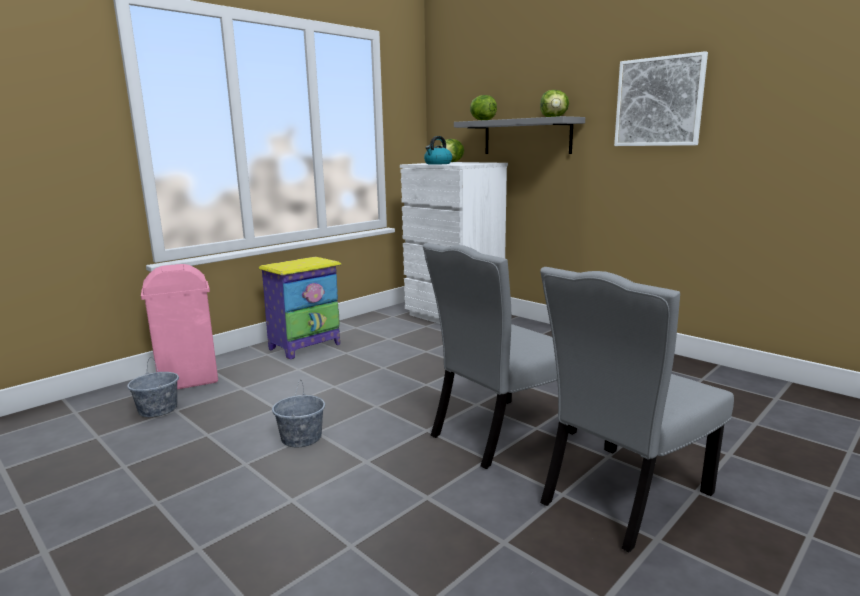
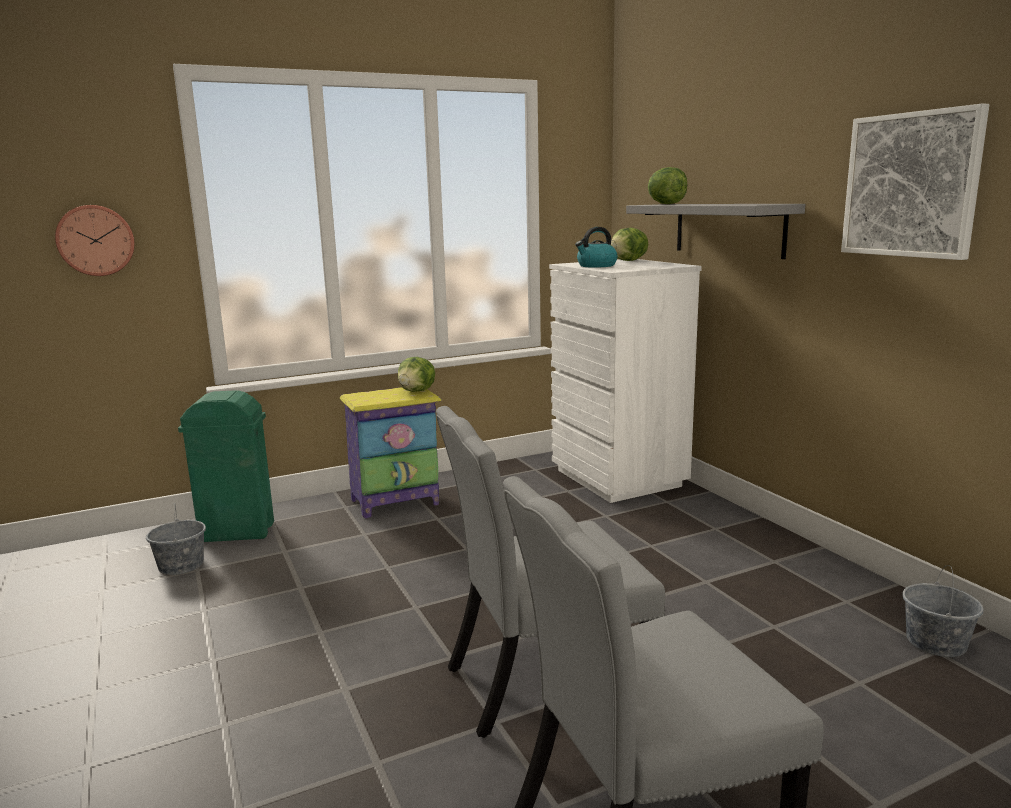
camera: 20 degrees right, 0 degrees up
(48, 137) = (96, 240): none -> wall clock
(189, 381) = (238, 532): pink trash can -> green trash can
(301, 437) = (297, 636): grey bucket -> grey bucket (936, 642)
(554, 117) = (758, 203): lettuce -> lettuce (417, 391)

